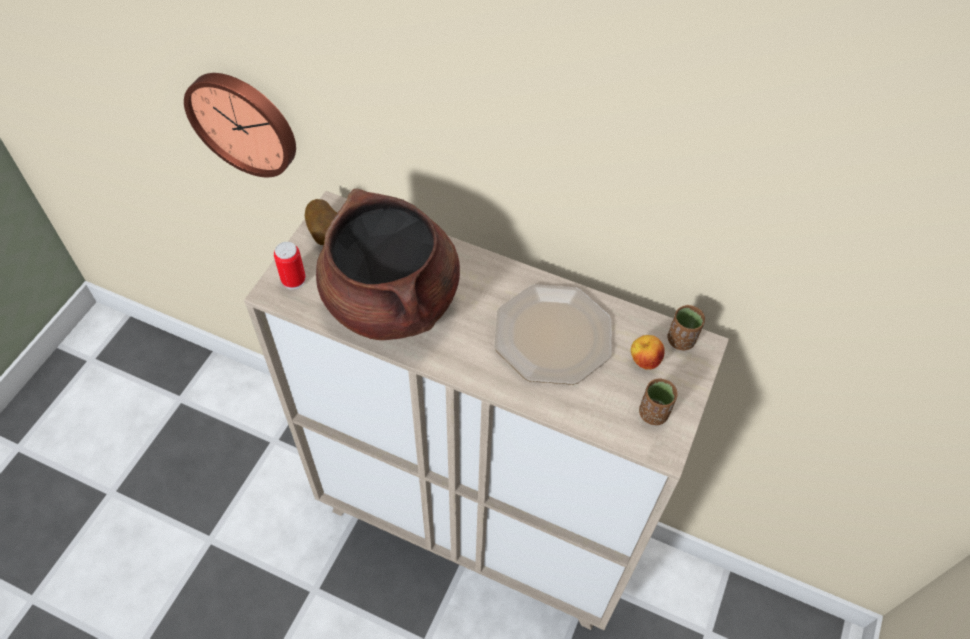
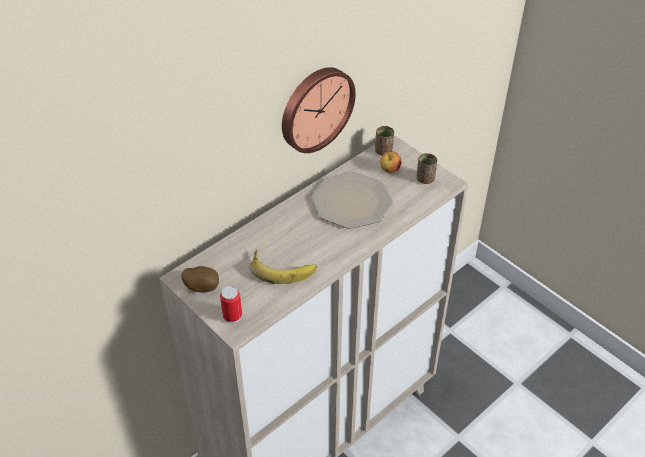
camera: 65 degrees left, 10 degrees down
(244, 122) = (80, 289): wall clock -> wall clock (315, 108)
(392, 301) = (282, 268): brown cooking pot -> banana

